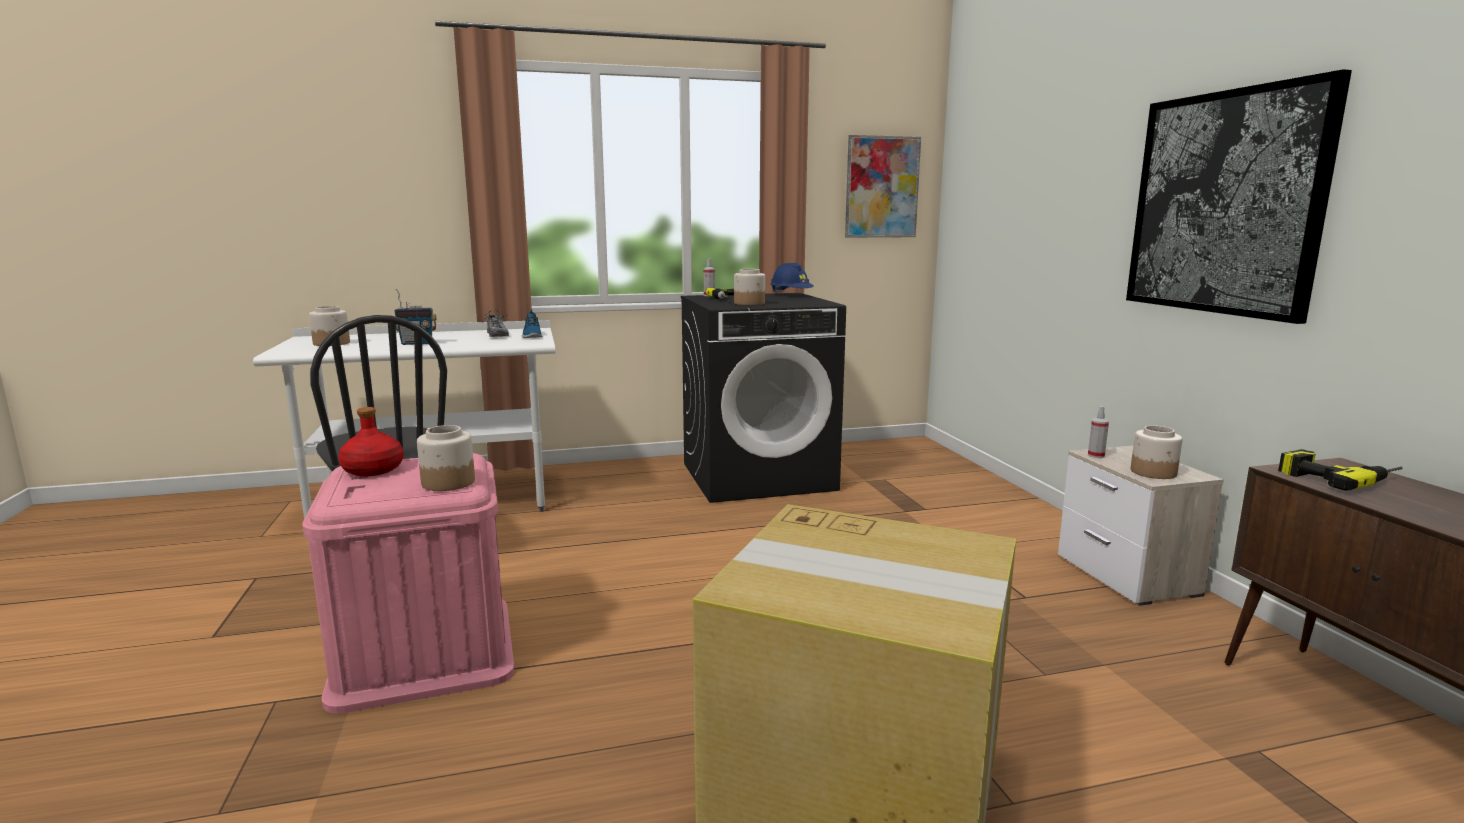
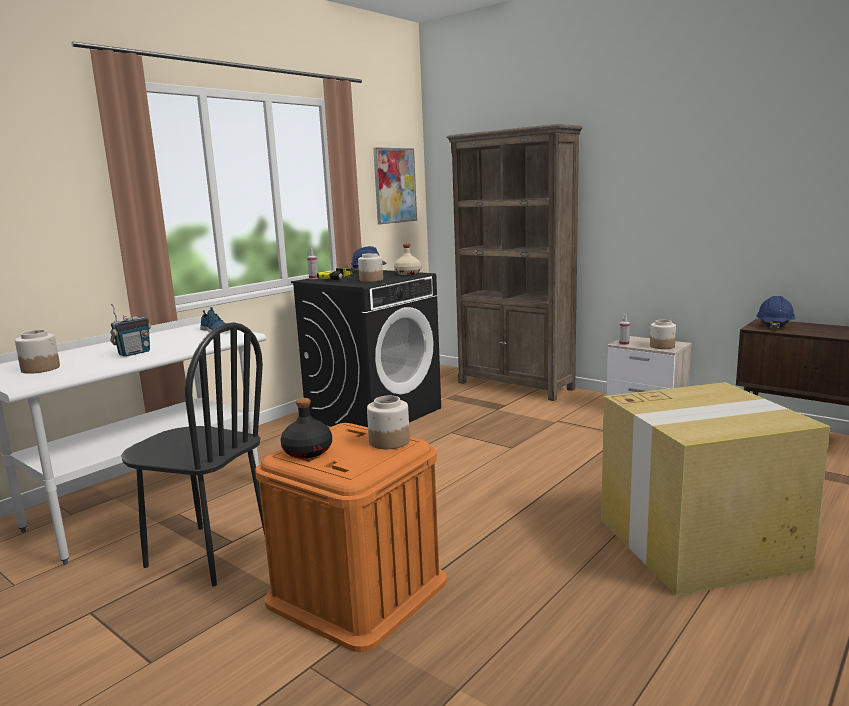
camera: 35 degrees left, 0 degrees up
(373, 470) = (308, 451): red bottle -> black bottle
(424, 651) = (357, 591): pink storage box -> orange storage box
(497, 335) = (181, 335): shoe -> none
(814, 302) = (407, 273): none -> beige bottle
(982, 489) = (515, 386): none -> brown bookcase
(1225, 203) = (668, 192): picture -> none
(1338, 476) = (774, 326): power drill -> blue hard hat

